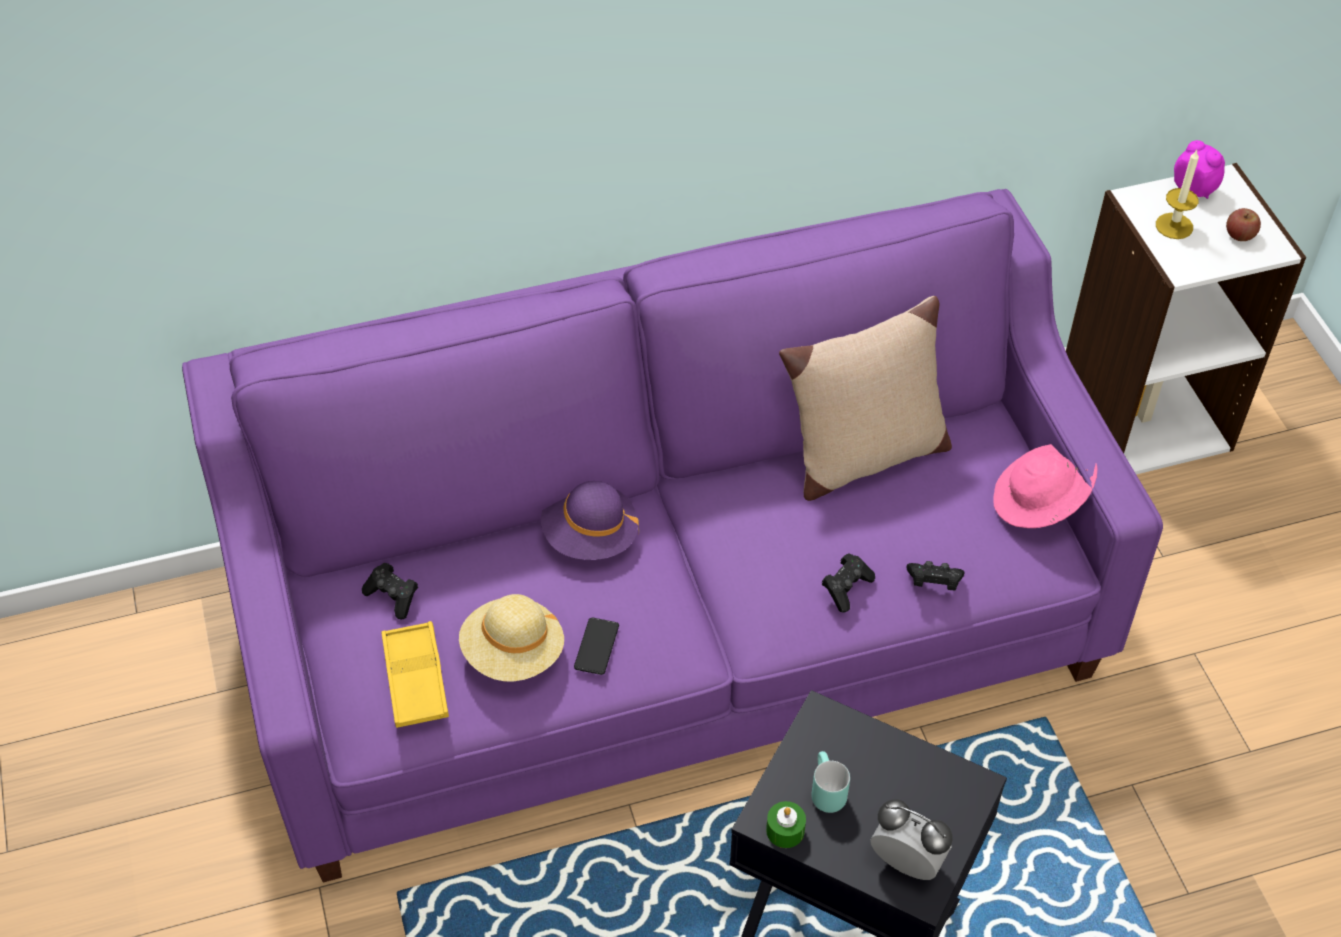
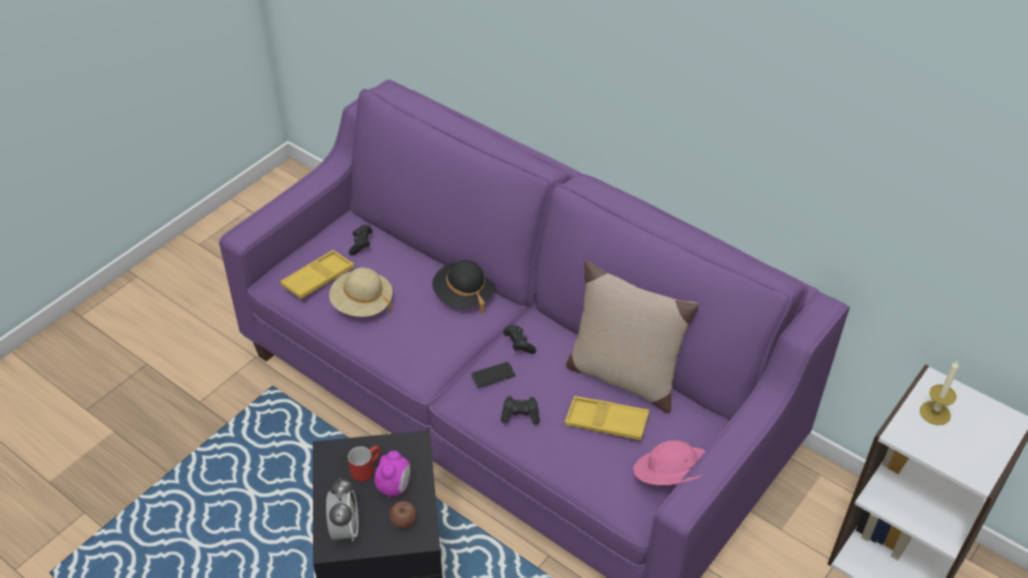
camera: 55 degrees right, 5 degrees down
(590, 536) = (464, 295): purple hat -> black hat
(596, 647) = (392, 333): phone -> phone (493, 375)
(785, 830) = (327, 464): green candle -> none
(824, 791) = (365, 468): turquoise mug -> red mug
(922, 512) = (606, 422): none -> yellow tray
(933, 583) = (560, 453): black game controller -> black game controller (518, 344)
(1194, 189) = (982, 408): alarm clock -> alarm clock (394, 487)
(1239, 235) = (968, 452): apple -> apple (403, 521)

